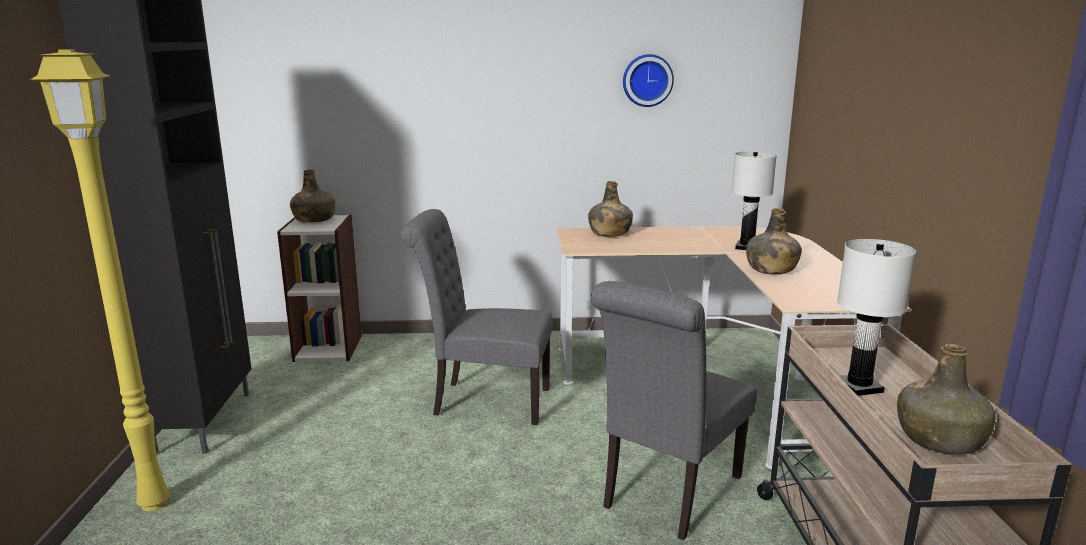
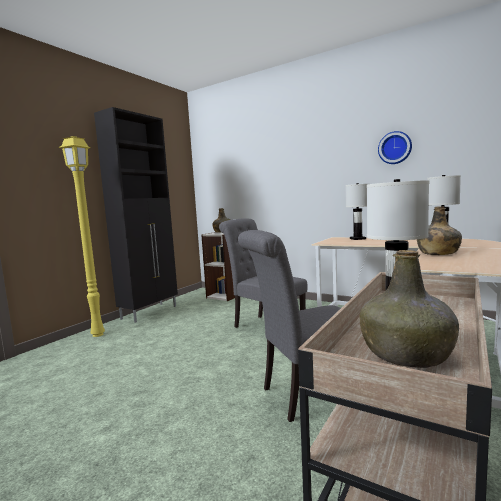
camera: 35 degrees right, 10 degrees down
(609, 233) = (357, 239): green bottle -> white table lamp

